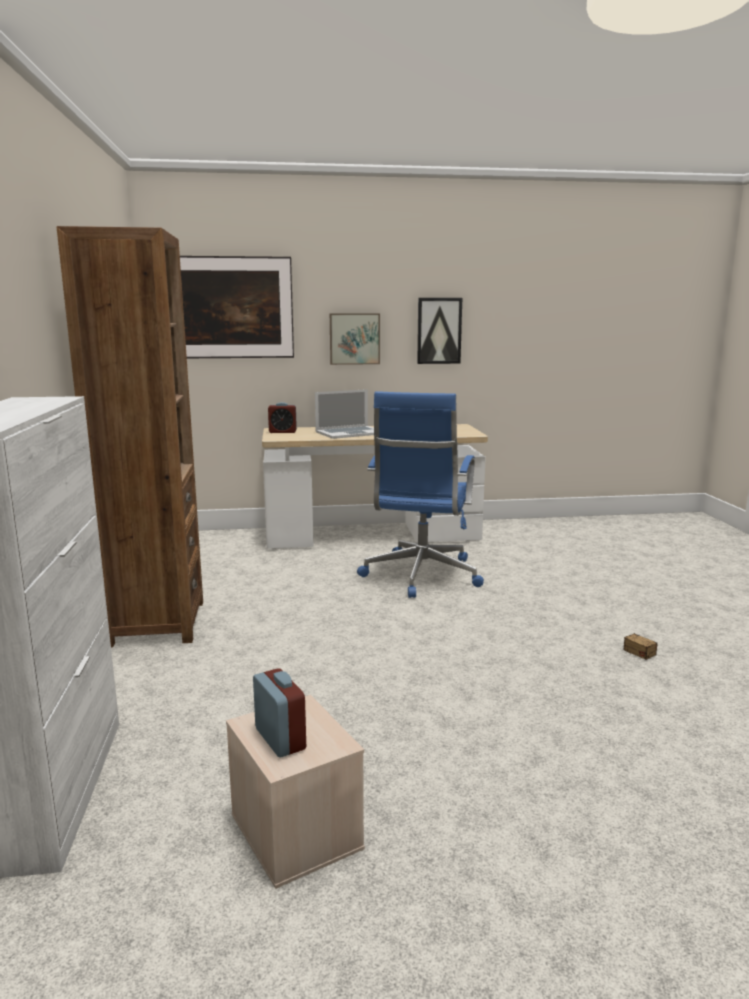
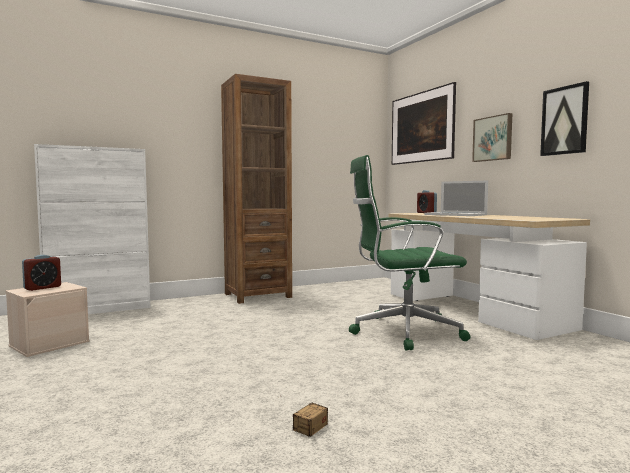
camera: 70 degrees right, 10 degrees down
(420, 576) = (402, 331): blue office chair -> green office chair

